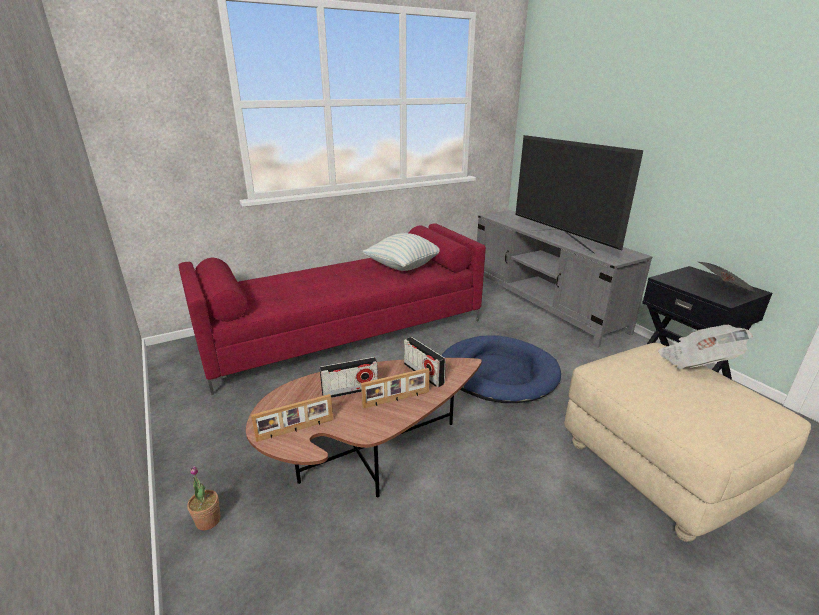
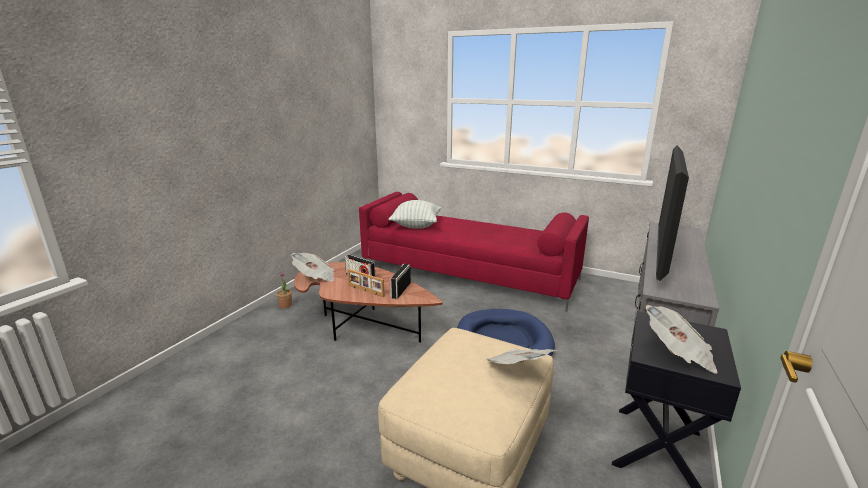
camera: 55 degrees right, 5 degrees down
(295, 430) = (315, 277): picture frame -> newspaper
(403, 266) = (518, 238): pillow -> pillow (416, 225)

